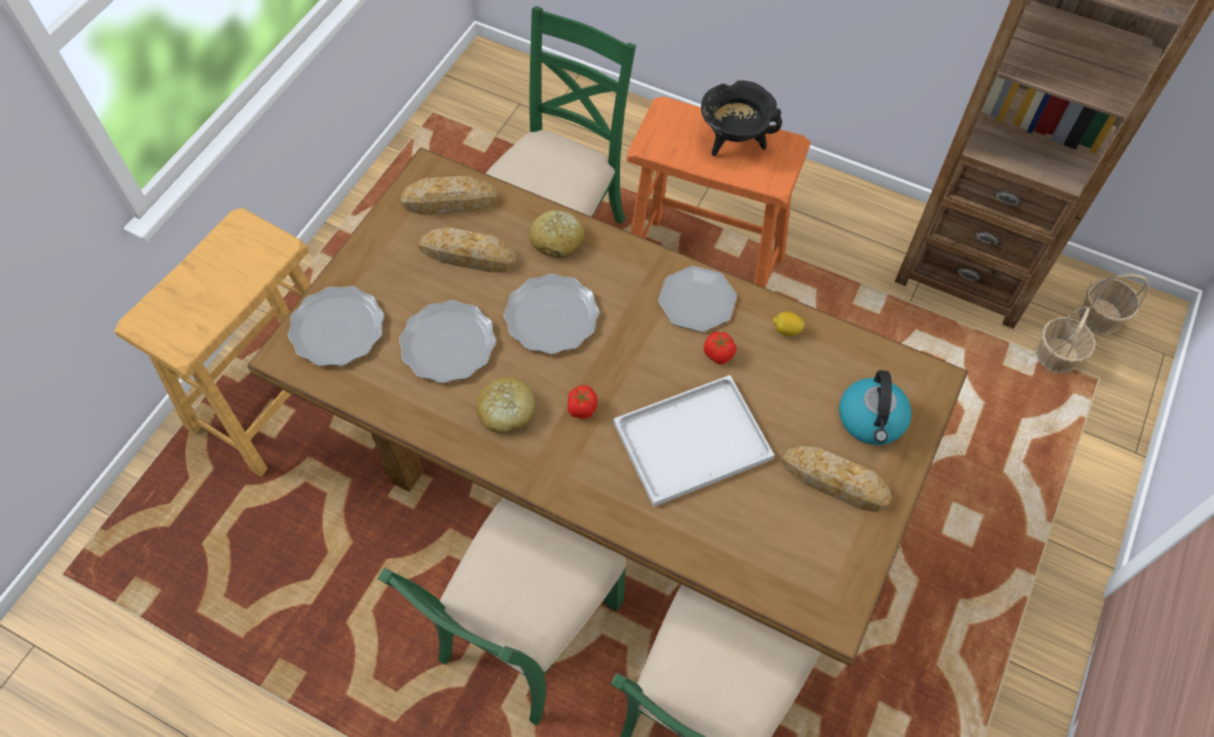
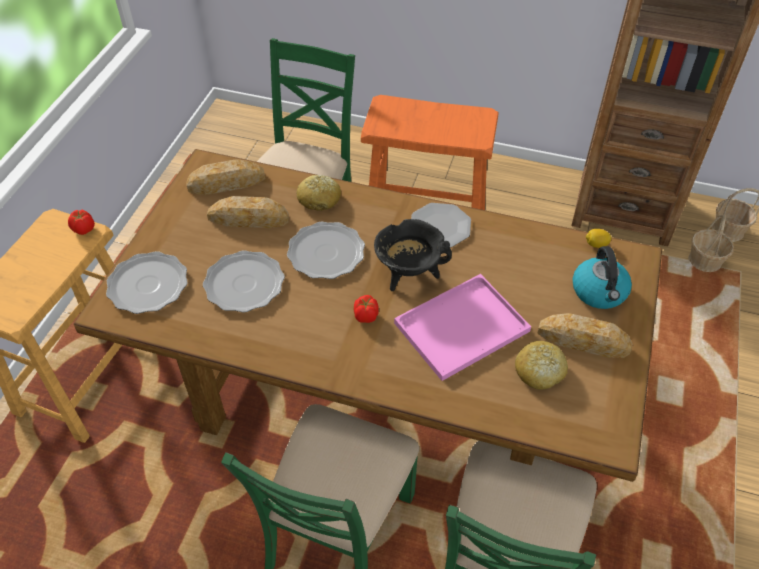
camera: 10 degrees left, 10 degrees down
(506, 411) = (303, 326): bread -> bread (539, 371)
(690, 443) = (460, 329): white tray -> pink tray
(718, 355) = (467, 262): tomato -> tomato (83, 229)
(734, 142) = (442, 118): black cooking pot -> black cooking pot (409, 275)
(786, 330) = (515, 238): lemon -> lemon (596, 244)

